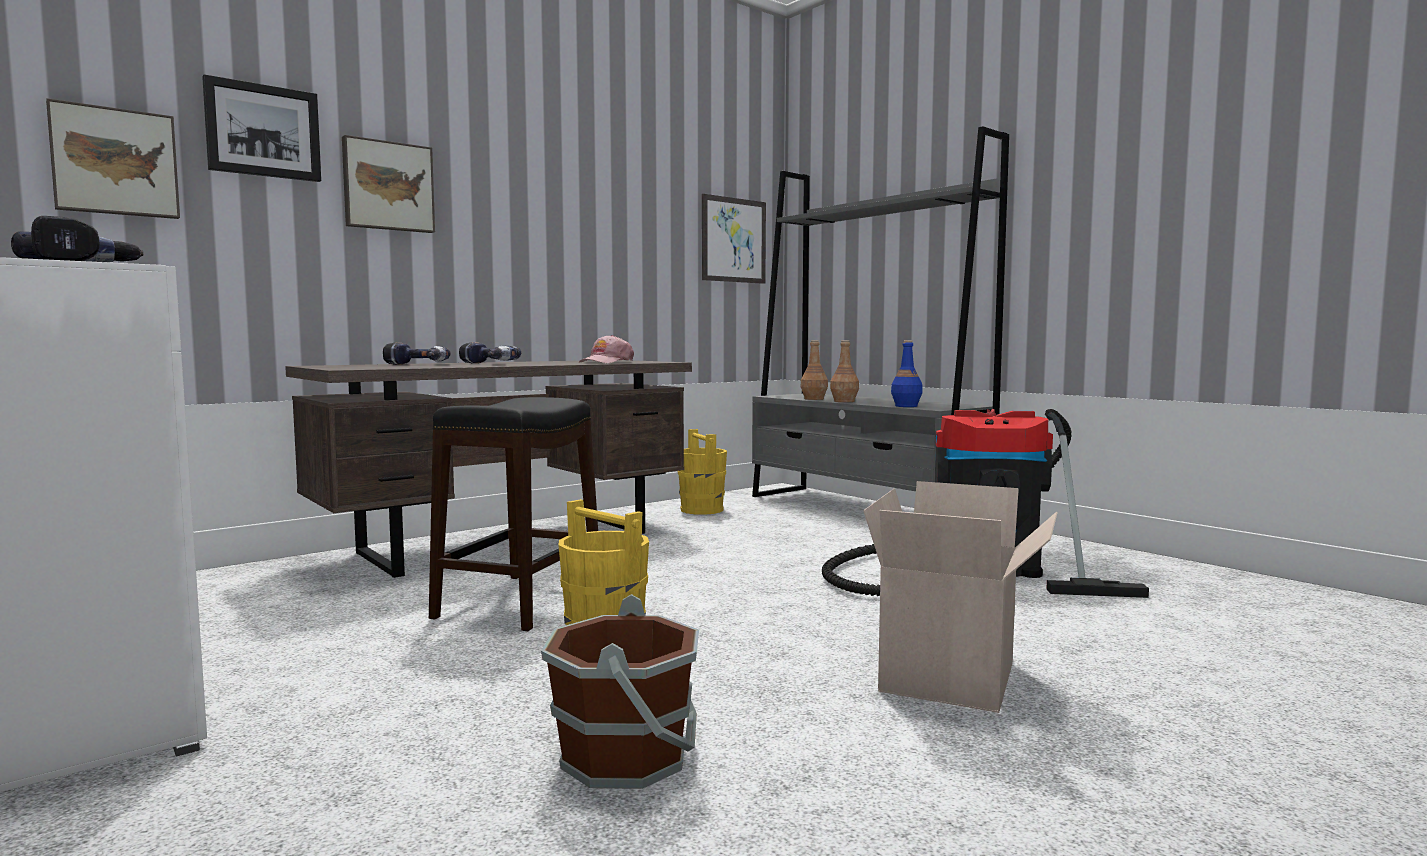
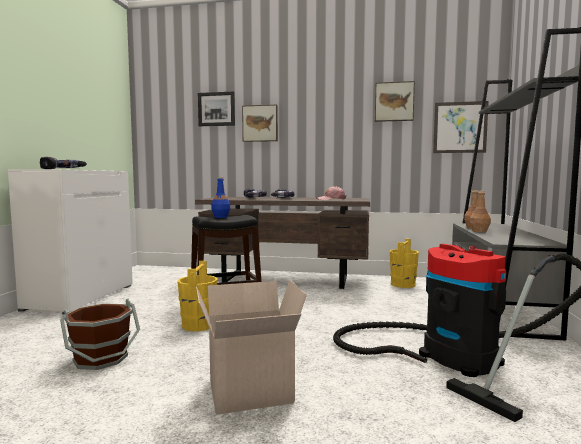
camera: 50 degrees right, 0 degrees up
(115, 162) = (174, 128): picture -> picture (394, 102)
(906, 406) = (494, 238): blue bottle -> blue bottle (220, 217)

